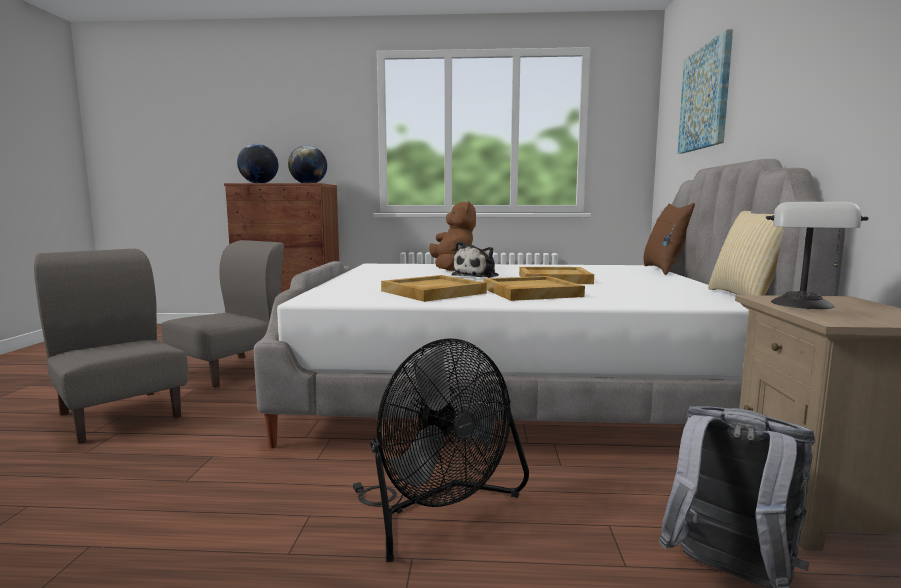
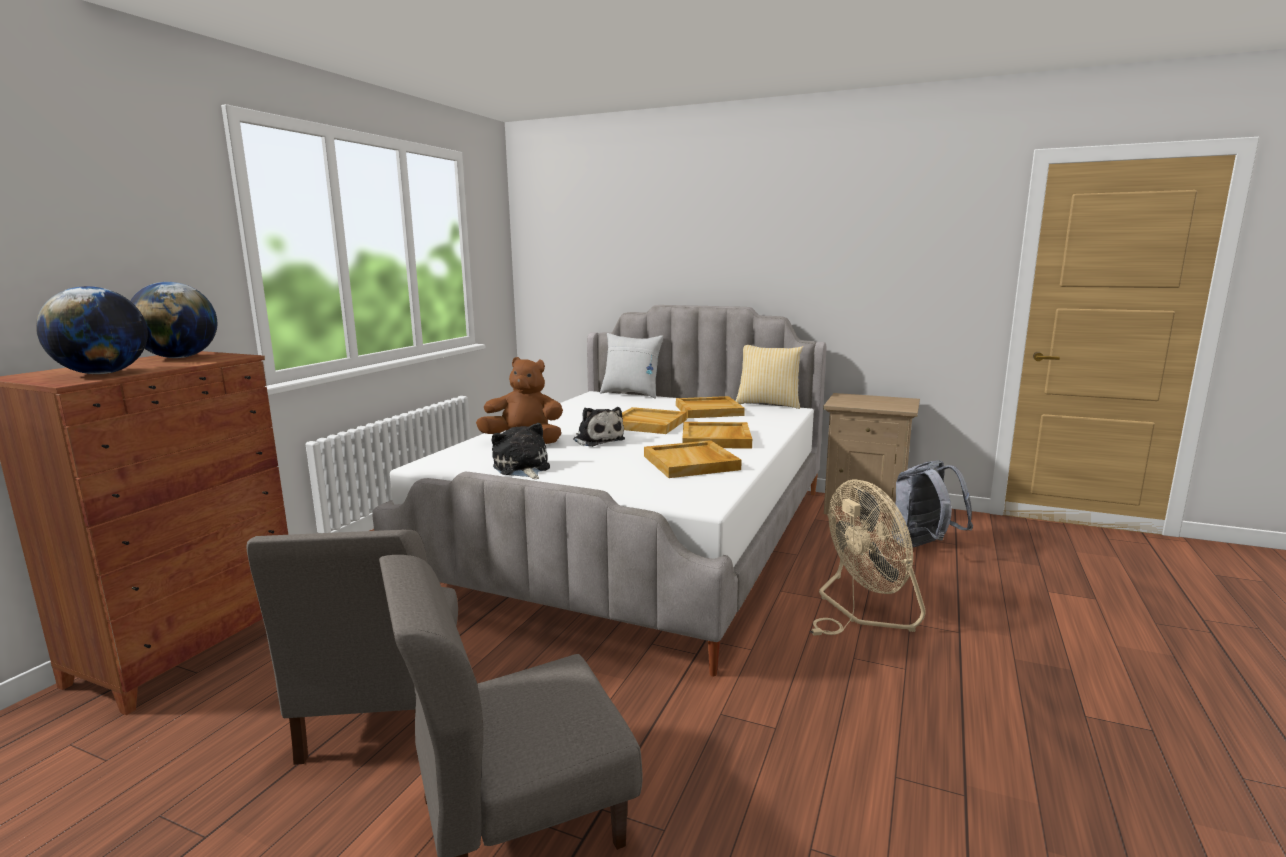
camera: 70 degrees left, 5 degrees up
(231, 370) = (379, 712): grey chair -> grey chair turned 150 degrees counterclockwise
(382, 273) = (522, 468): none -> plush toy
(432, 512) = (855, 608): black fan -> beige fan
(653, 286) = (709, 410): none -> beige tray
(665, 270) = (631, 394): brown pillow -> grey pillow
(705, 98) = (622, 238): picture -> none
(805, 306) = (865, 404): table lamp -> none

